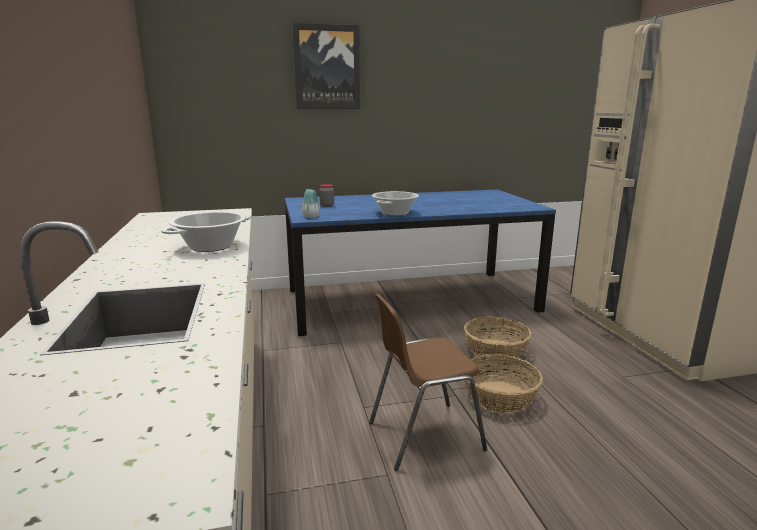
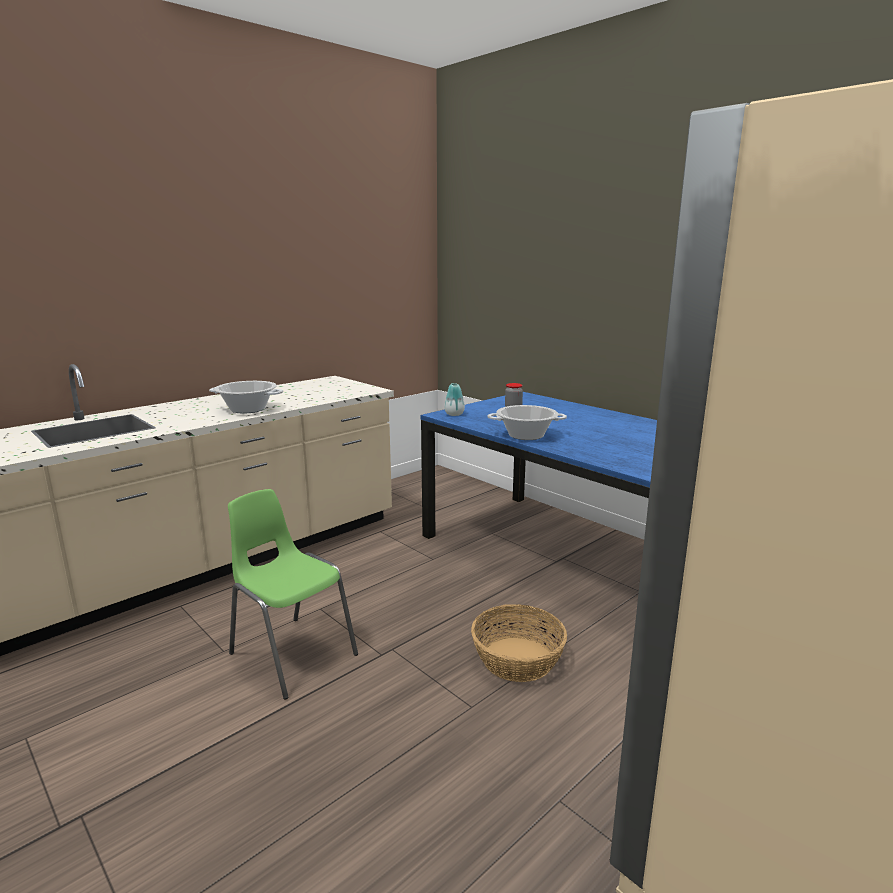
camera: 60 degrees right, 0 degrees up
(327, 67) = (582, 240): picture -> none
(423, 435) = (292, 654): brown chair -> green chair
(500, 397) = (401, 687): basket -> none

